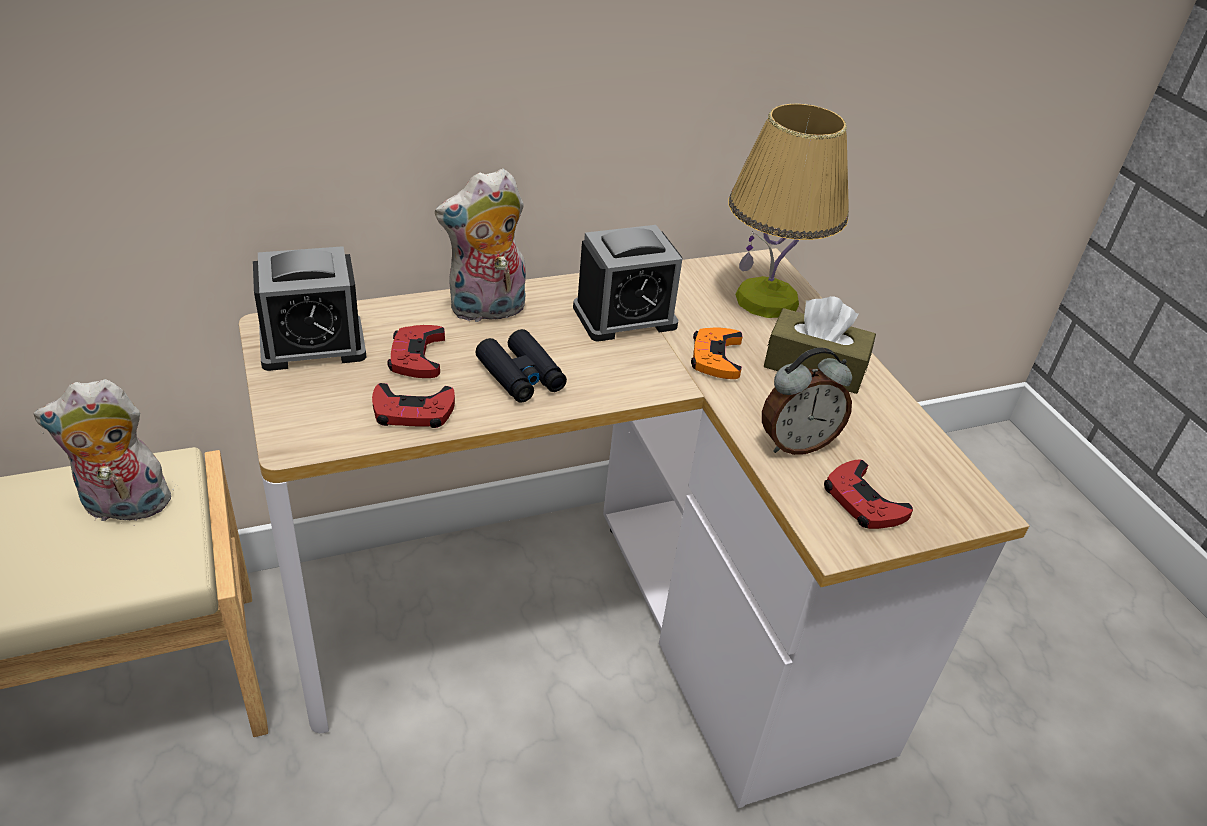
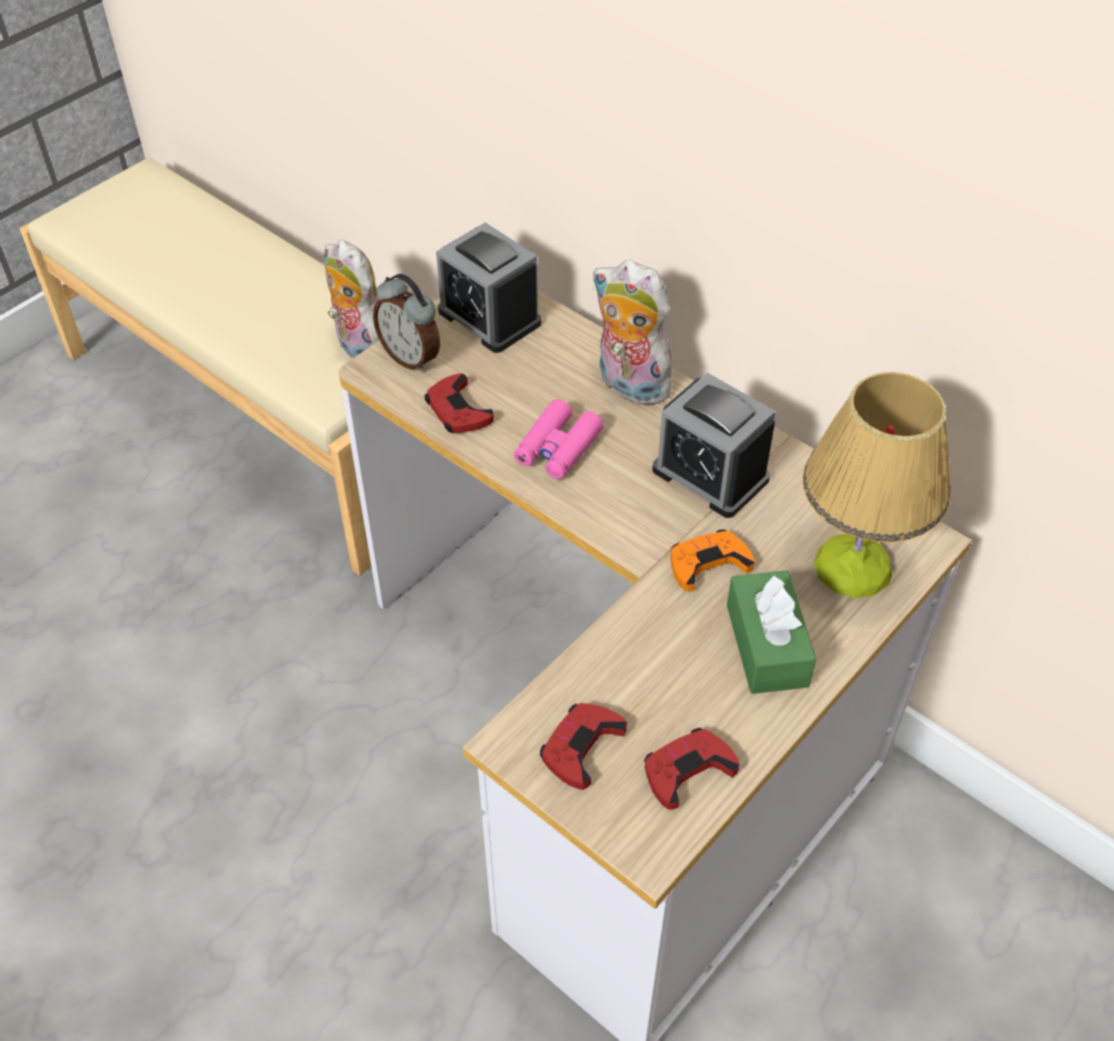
camera: 65 degrees right, 10 degrees up
(416, 357) = (526, 378): red game controller -> red game controller (687, 770)
(521, 376) = (557, 448): black binoculars -> pink binoculars
(796, 443) = (626, 669): alarm clock -> alarm clock (411, 357)
(814, 367) = (766, 645): brown tissue box -> green tissue box

